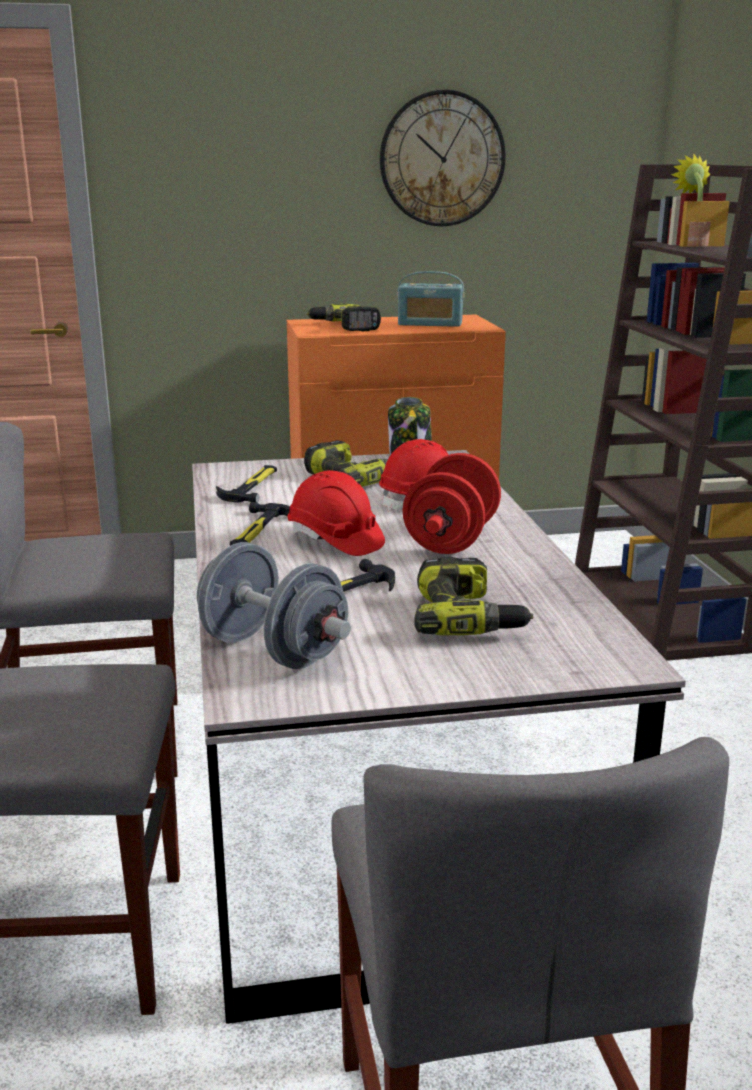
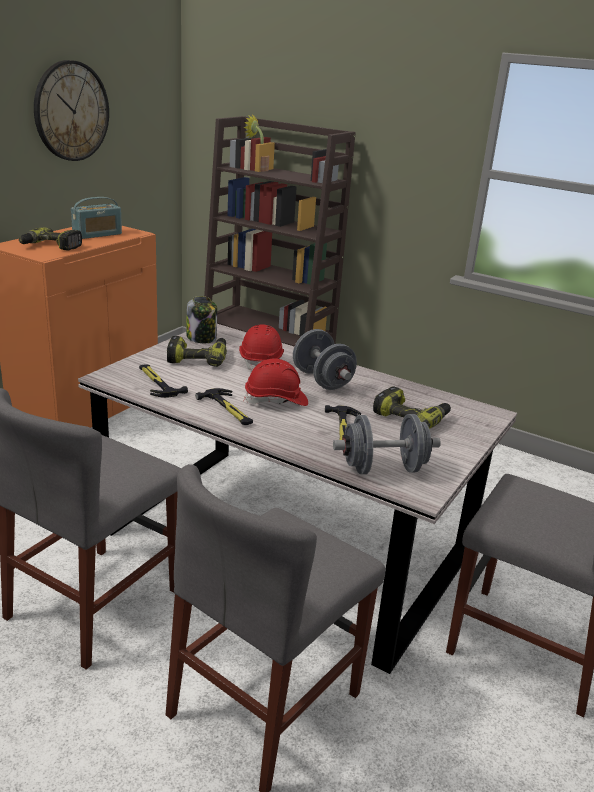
camera: 50 degrees left, 5 degrees up
(451, 540) = (322, 380): red dumbbell -> grey dumbbell

